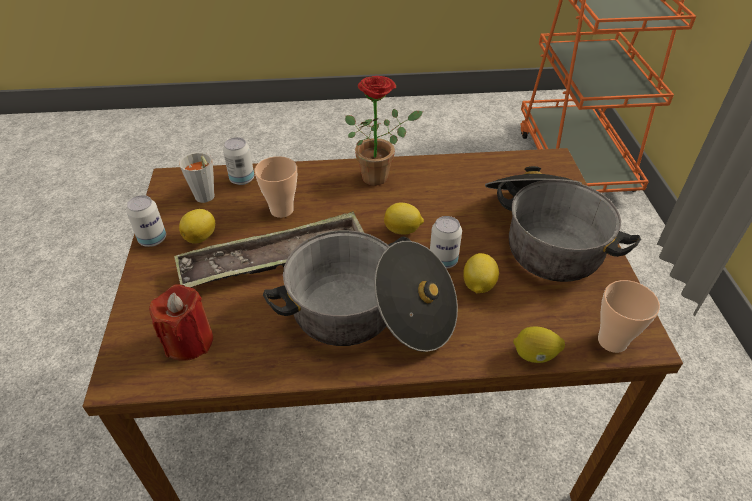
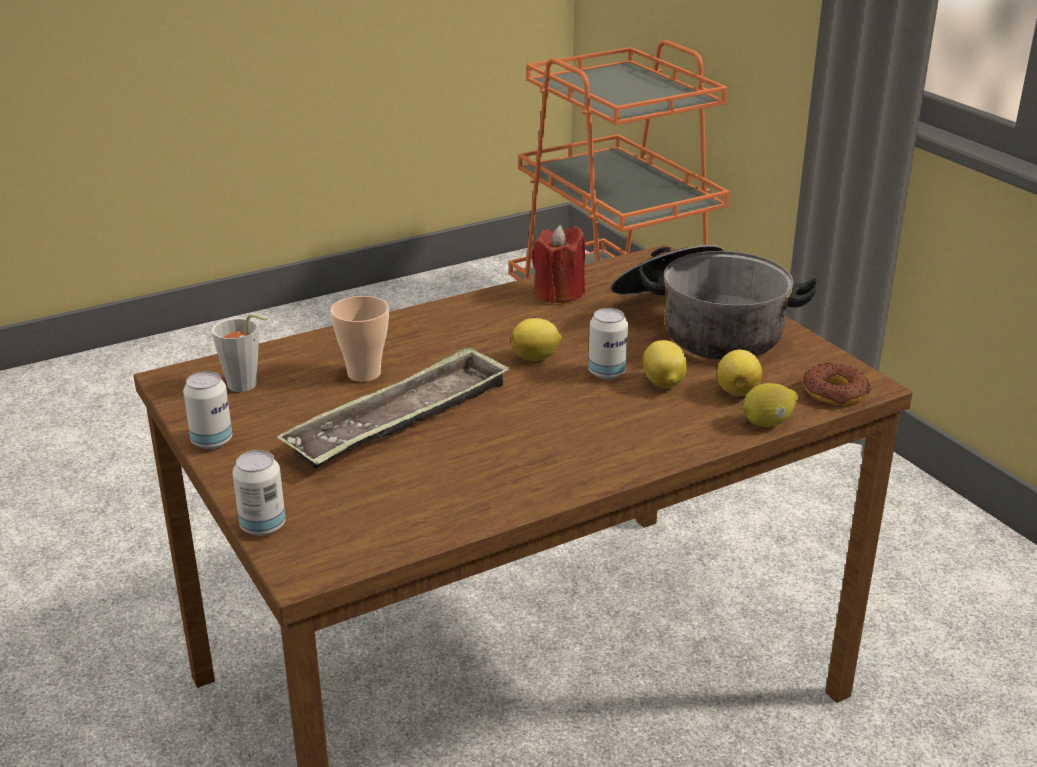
camera: 25 degrees left, 15 degrees down
(189, 341) = (362, 516): red candle -> red candle (559, 293)
(201, 237) = (279, 423): lemon -> lemon (738, 391)
(242, 179) = (278, 357): can -> can (263, 526)
(369, 314) = (561, 437): cooking pot -> none
(380, 175) = (462, 315): potted plant -> none
(612, 341) = (835, 392): cup -> donut

